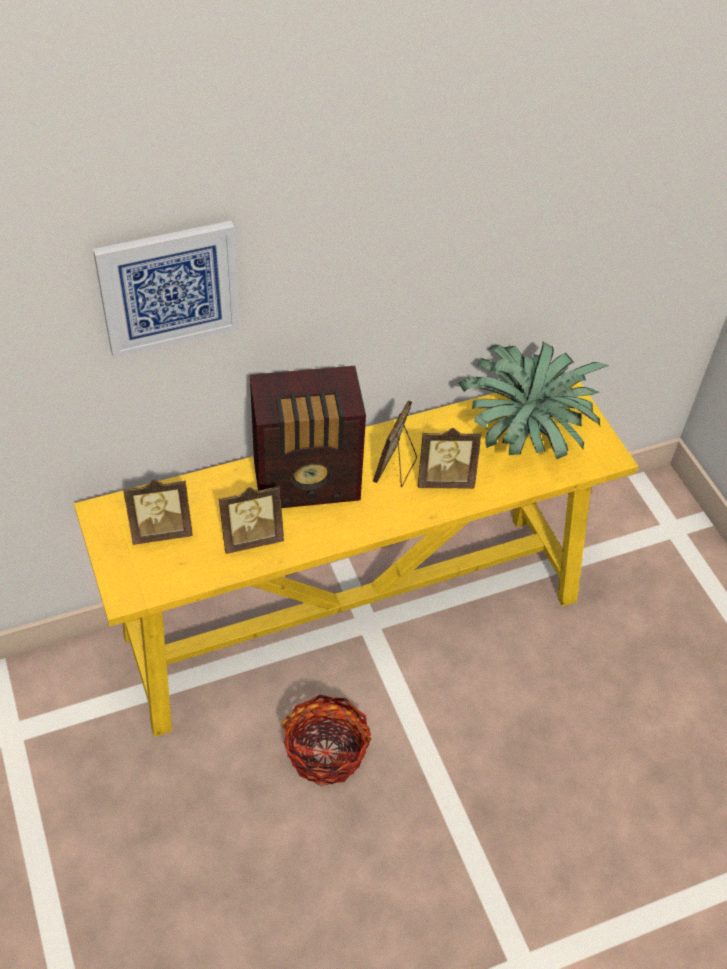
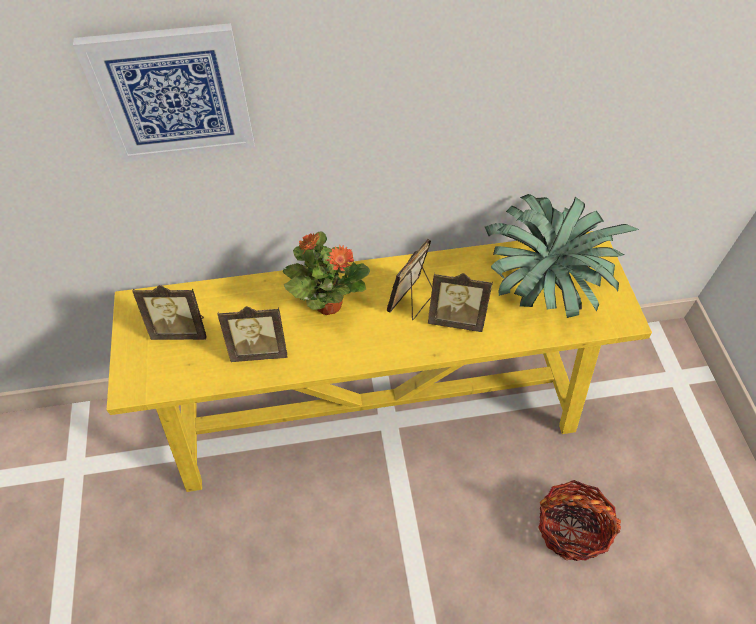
camera: 15 degrees right, 5 degrees up
(309, 483) = (327, 303): radio -> potted plant
(326, 751) = (325, 533): basket -> basket (571, 528)

